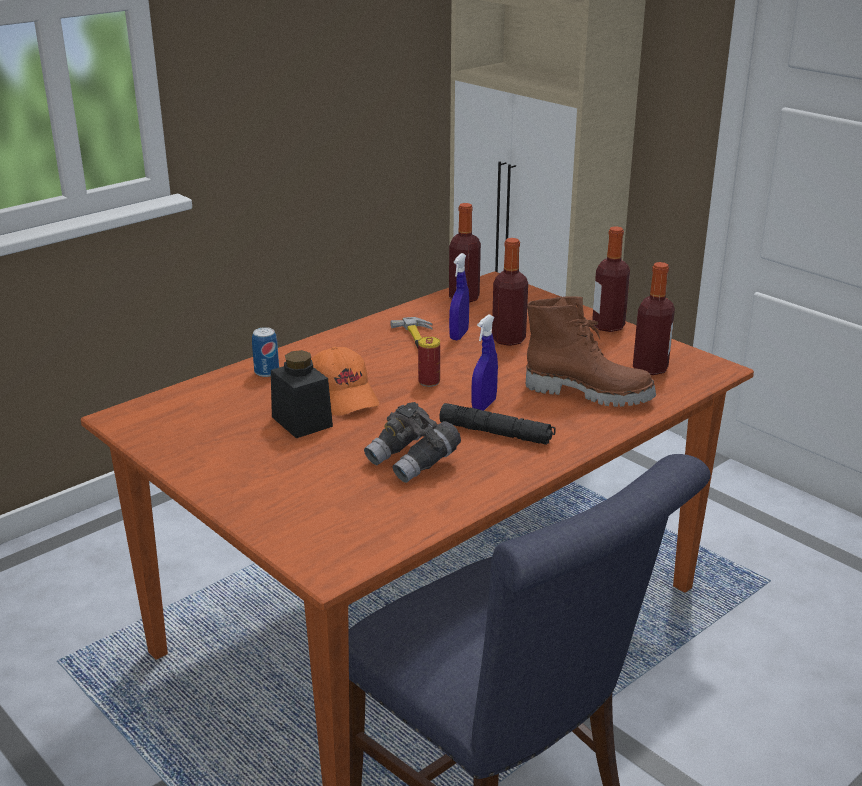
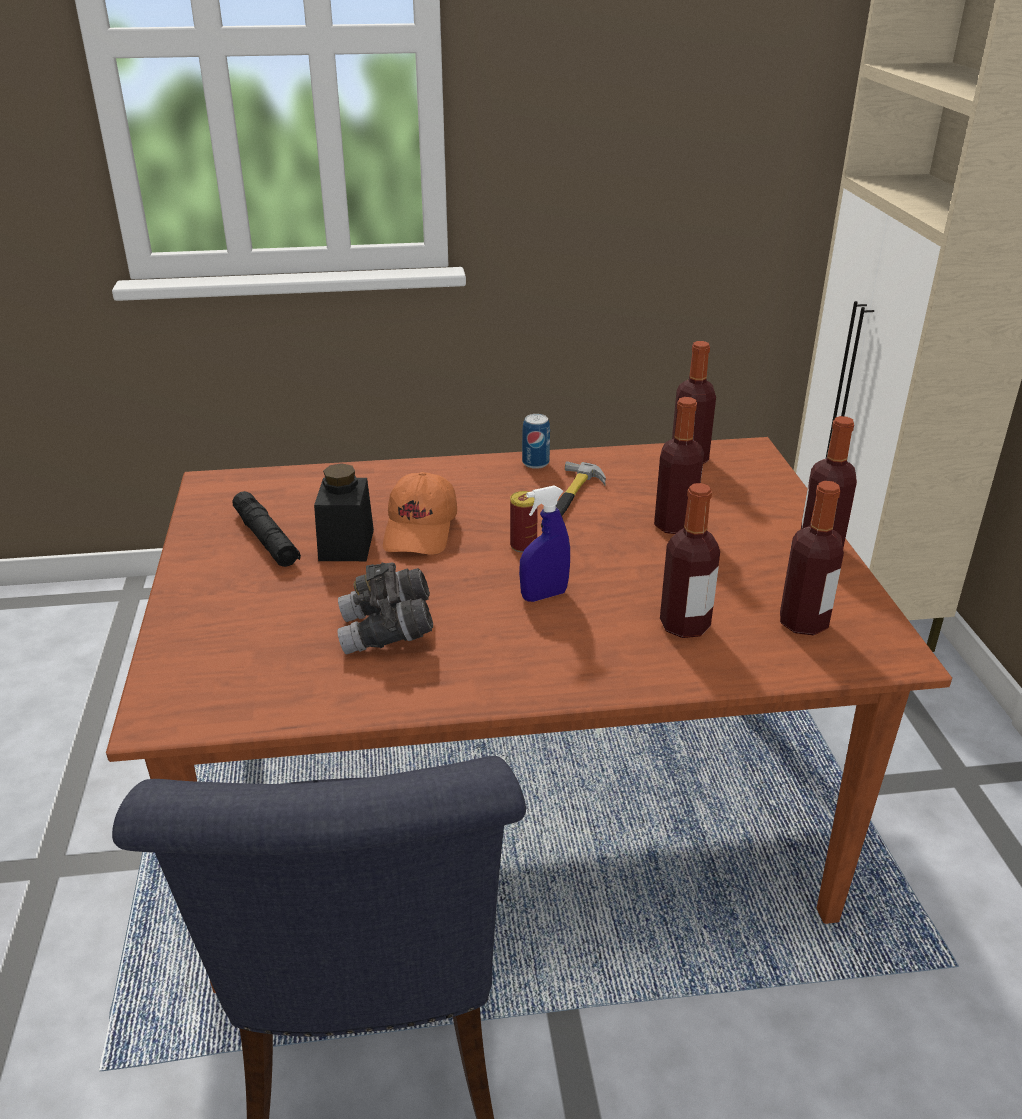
camera: 35 degrees right, 5 degrees up
(266, 372) = (386, 480): can -> can (535, 463)
(459, 335) = (626, 502): blue spray bottle -> none
(496, 433) = (513, 635): black flashlight -> black flashlight (266, 539)
(589, 392) = (684, 625): brown boot -> bottle

